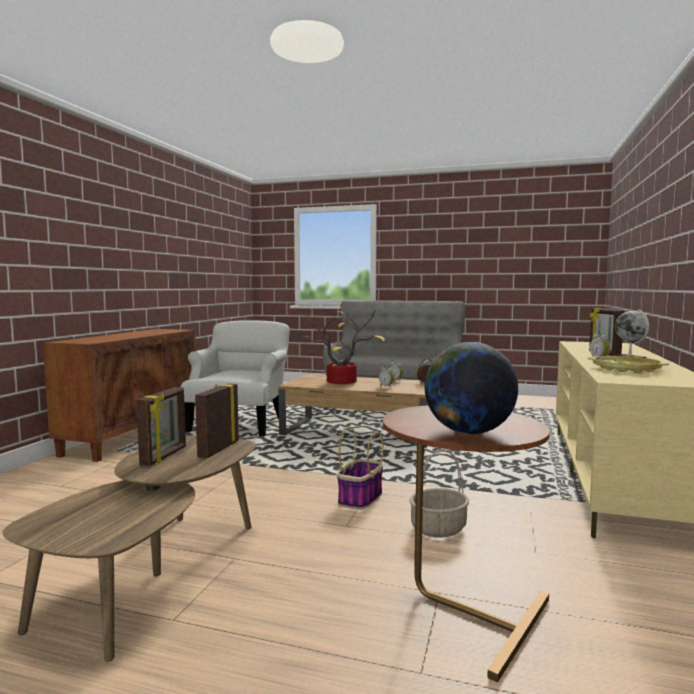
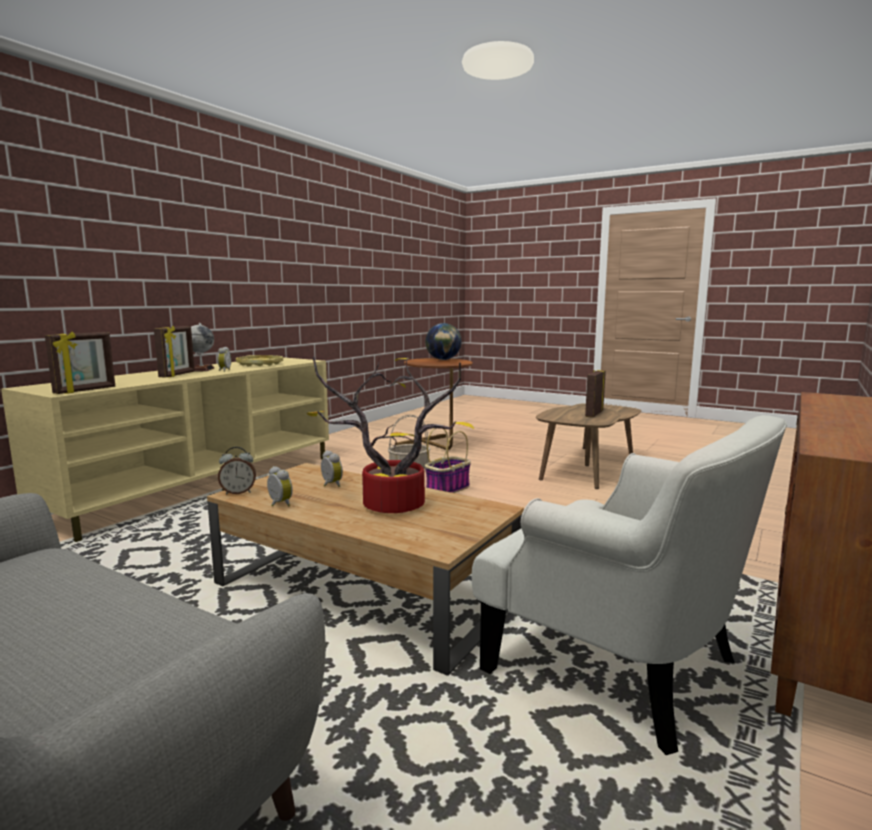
camera: 165 degrees left, 5 degrees up
(218, 449) = (561, 415): picture frame -> picture frame (85, 390)
(240, 424) = (619, 664): white armchair -> white armchair turned 75 degrees counterclockwise

